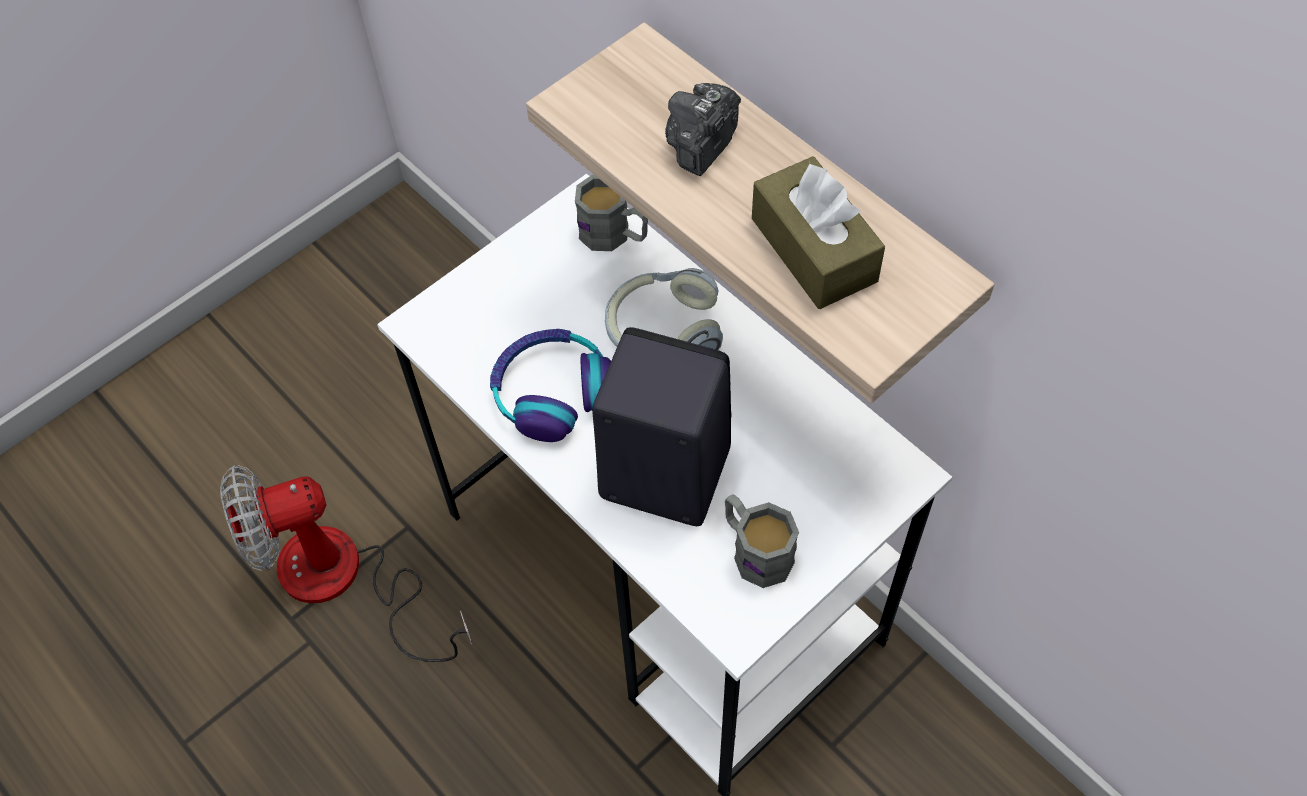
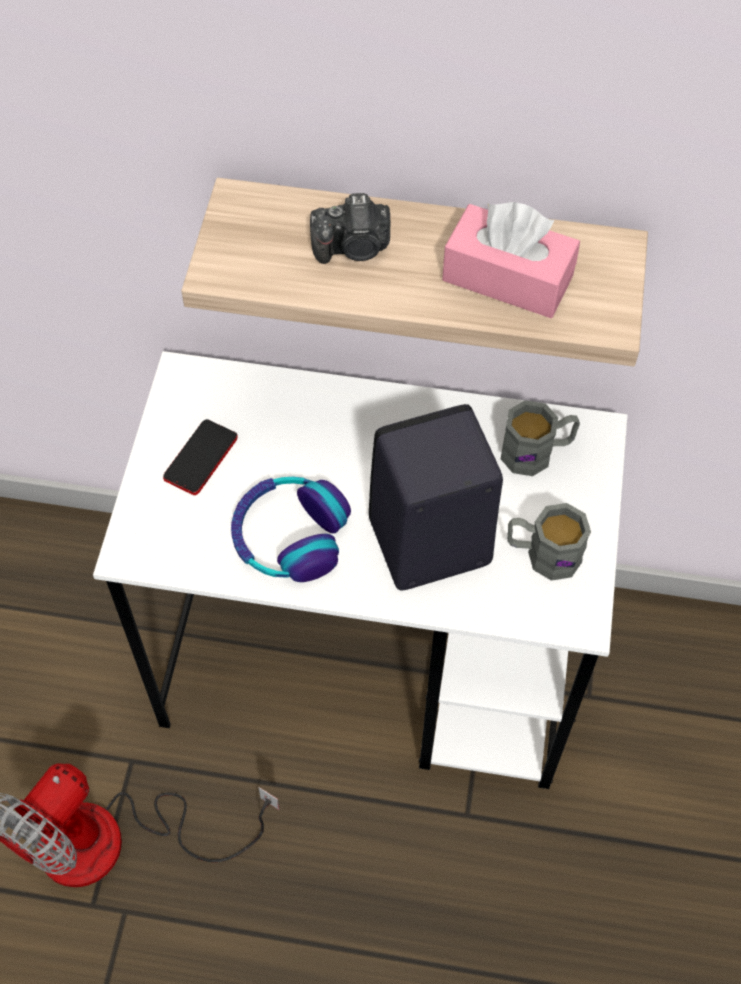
camera: 40 degrees left, 0 degrees up
(539, 281) = (200, 458): none -> phone
(614, 235) = (229, 386): grey mug -> grey mug (537, 452)
(663, 331) = (333, 437): headphones -> none
(701, 145) = (353, 248): camera -> camera turned 90 degrees counterclockwise
(813, 249) = (507, 278): brown tissue box -> pink tissue box

